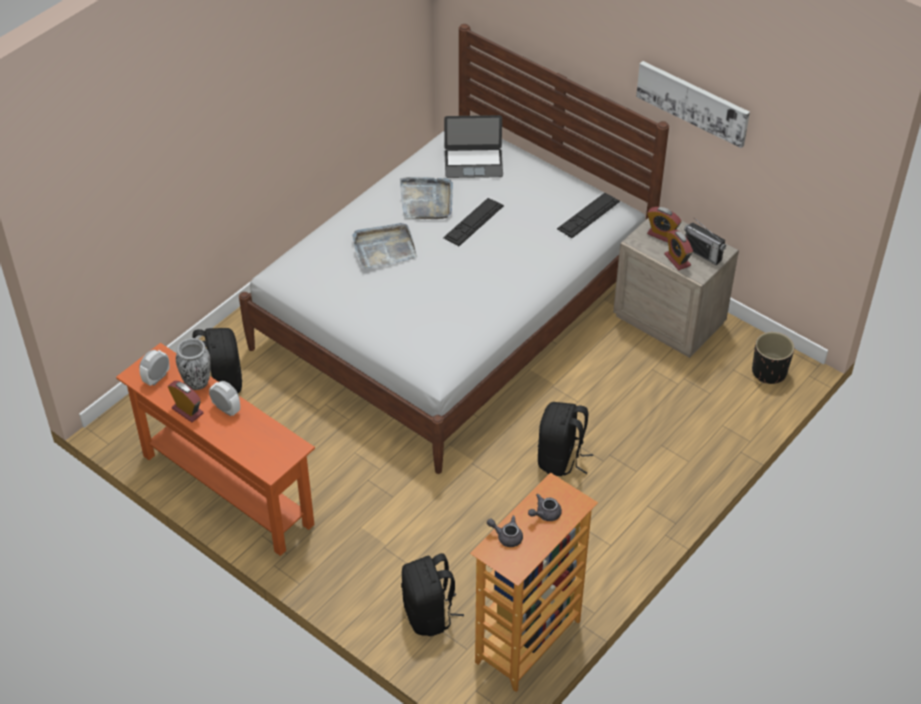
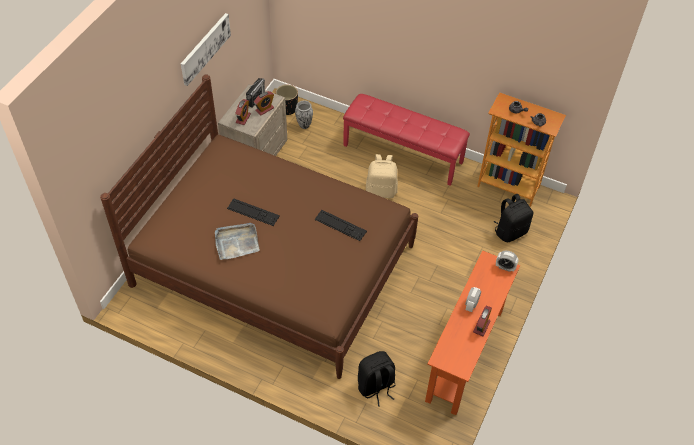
camera: 105 degrees left, 5 degrees up
(157, 378) = (460, 354): alarm clock -> alarm clock (505, 267)
(197, 383) = (456, 328): vase -> vase (304, 125)
(383, 248) = (292, 257): grey tray -> none
(452, 312) = (274, 265): white bed -> brown bed
(473, 163) = (190, 223): laptop -> none
(561, 459) = (381, 190): black backpack -> beige backpack
(588, 215) = (232, 155): keyboard -> keyboard (340, 225)
(638, 506) = (403, 153): none -> red bench

